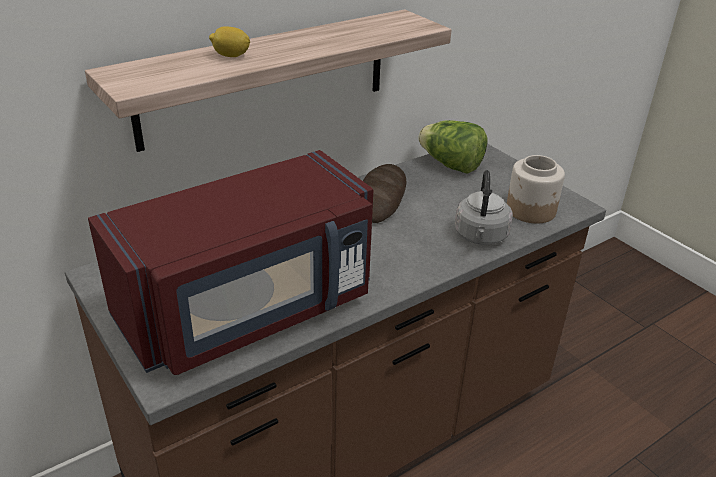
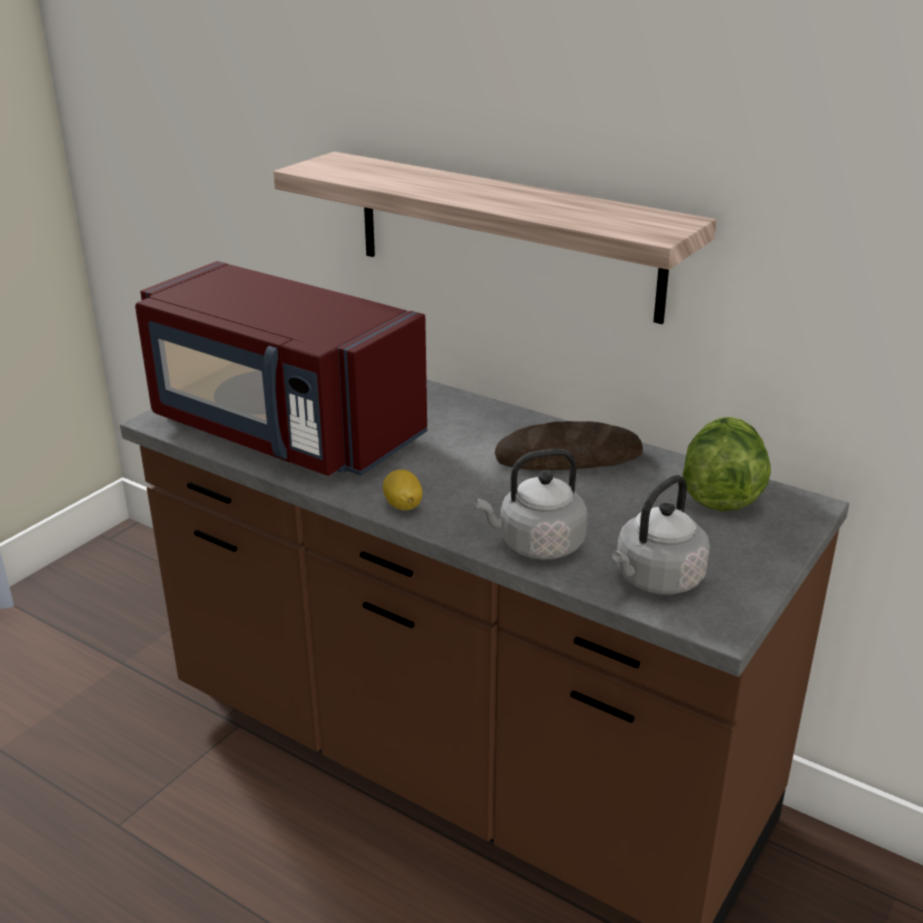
camera: 70 degrees right, 5 degrees down
(231, 56) = (424, 180): lemon -> lemon (403, 505)
(531, 210) = (656, 580): jar -> grey kettle

